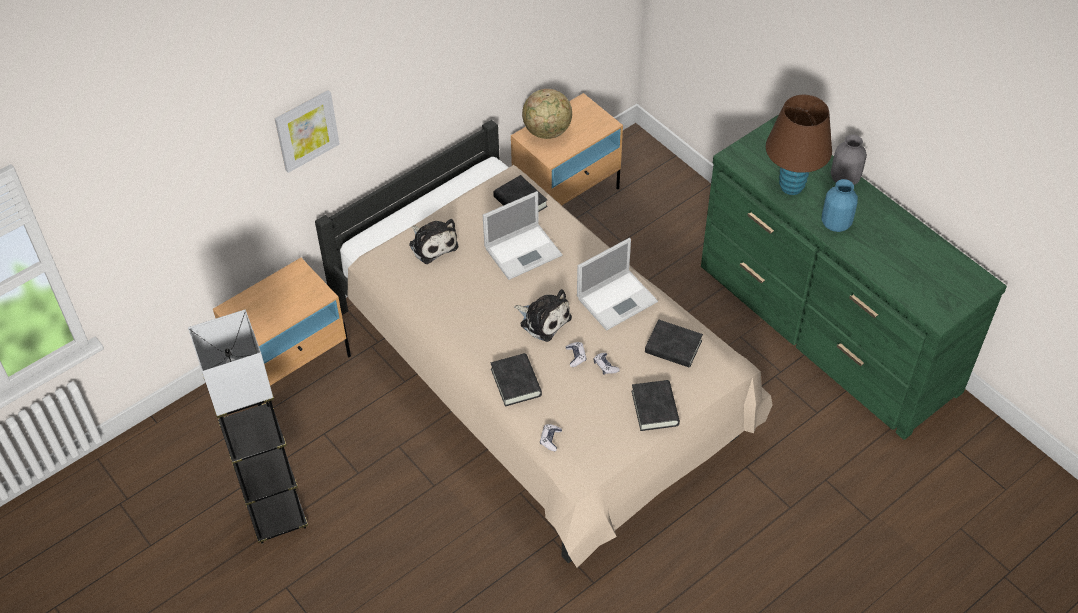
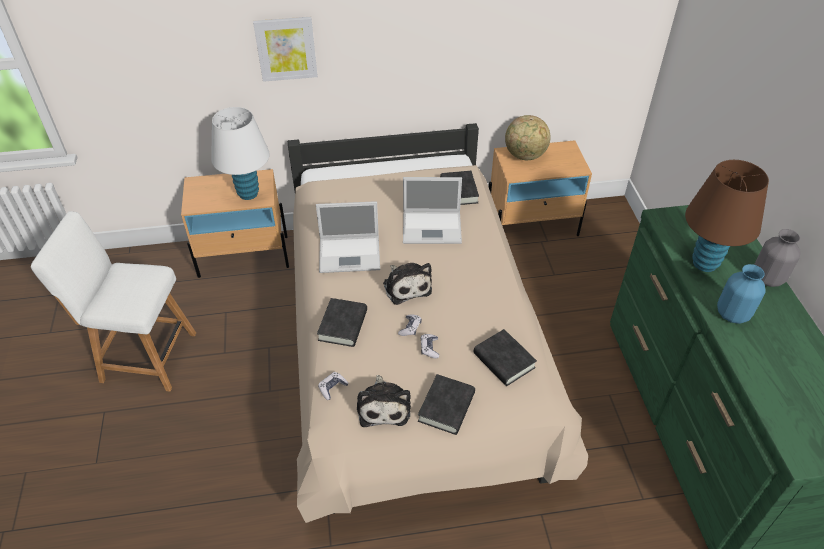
camera: 30 degrees right, 5 degrees down
(277, 517) = (144, 356): grey floor lamp -> white chair
(300, 296) = (248, 194): none -> white table lamp
(432, 244) = (366, 194): plush toy -> plush toy (383, 406)
(618, 299) = (483, 297): laptop -> laptop (351, 254)

